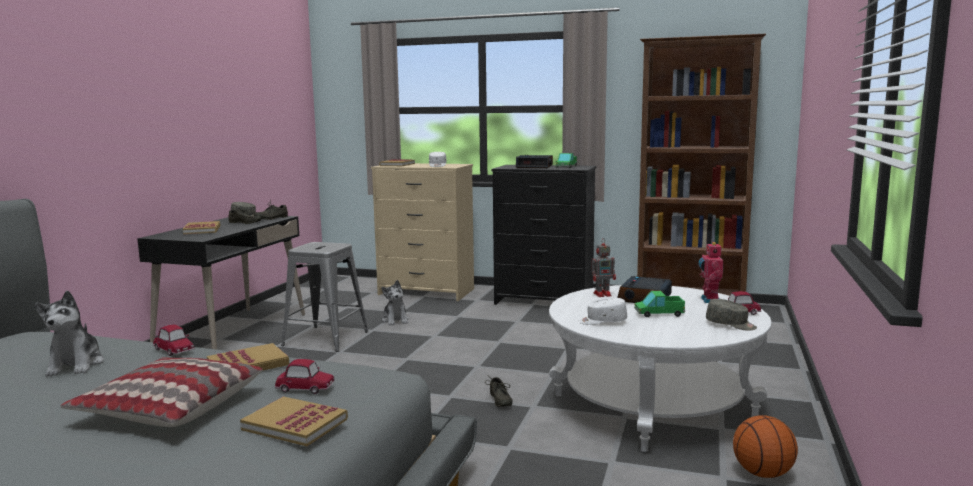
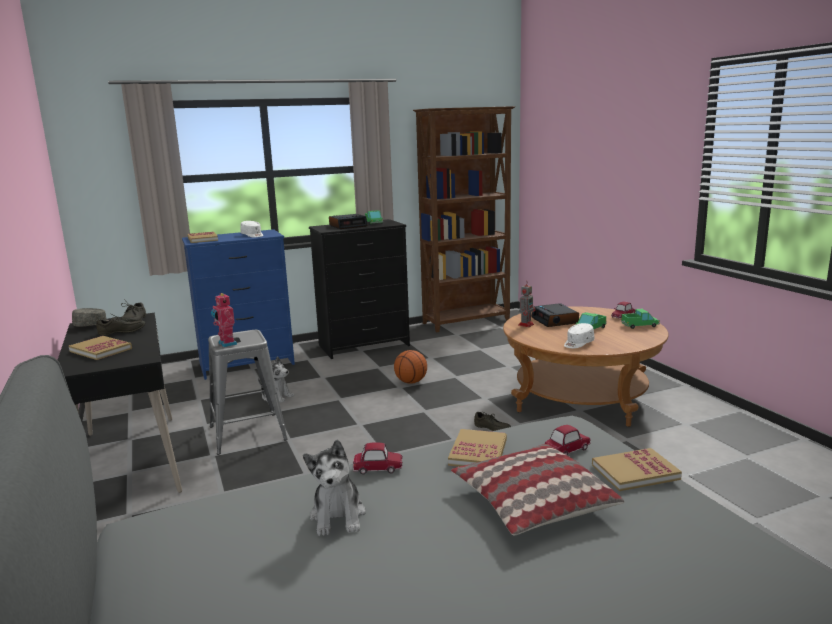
camera: 40 degrees left, 5 degrees up
(76, 365) = (338, 516): plush toy -> plush toy turned 45 degrees clockwise
(426, 292) = (246, 364): beige dresser -> blue dresser
(653, 407) = (580, 398): white coffee table -> brown coffee table
(709, 300) = (590, 312): toy robot -> toy robot (226, 344)
(731, 325) = (639, 325): grey cap -> toy truck
(762, 474) = (695, 414): basketball -> basketball (411, 382)

